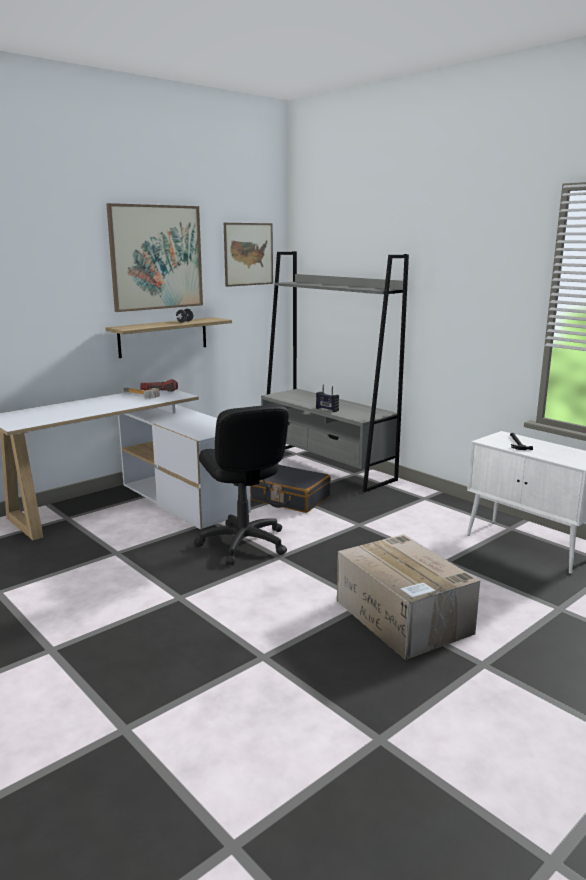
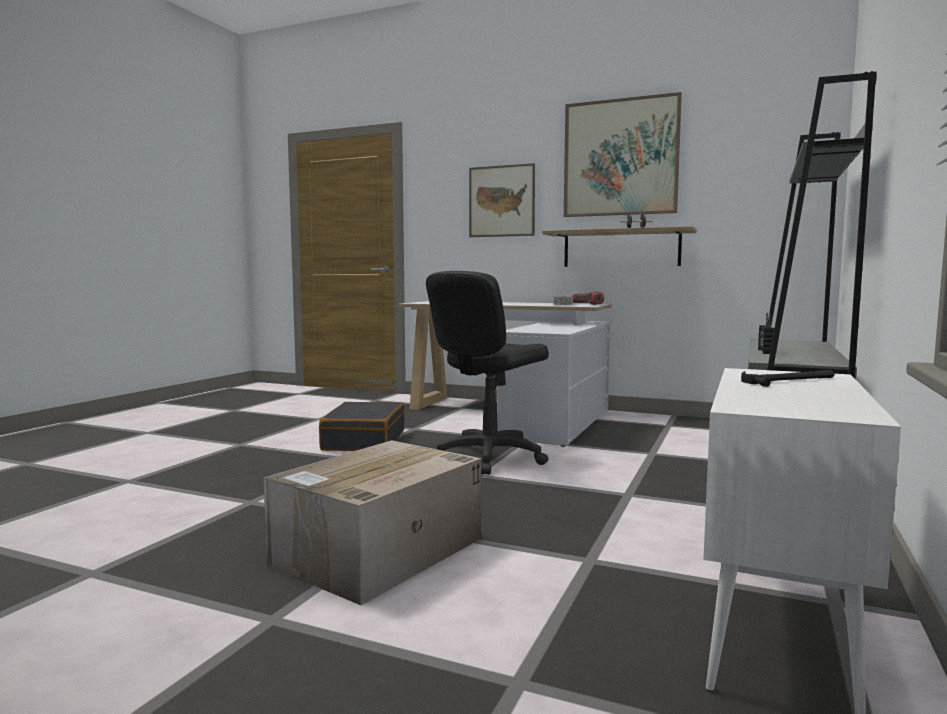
camera: 65 degrees right, 10 degrees down
(248, 254) = (764, 146): picture -> picture (501, 201)
(290, 498) = (642, 455): black suitcase -> black suitcase (363, 440)

